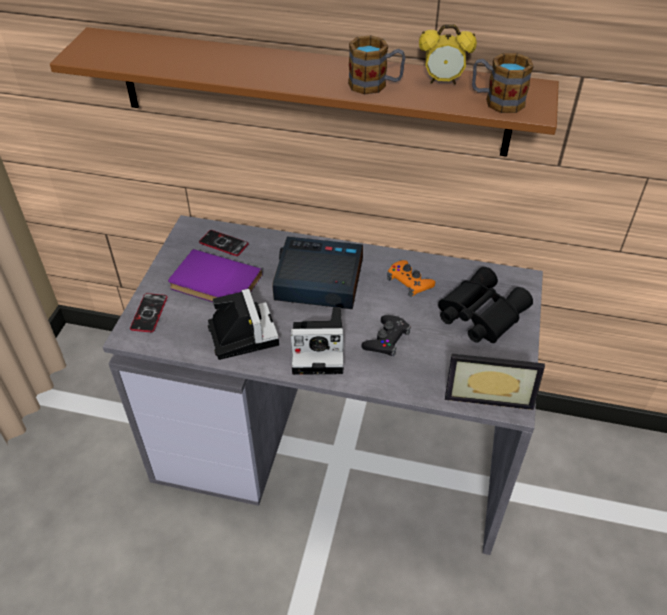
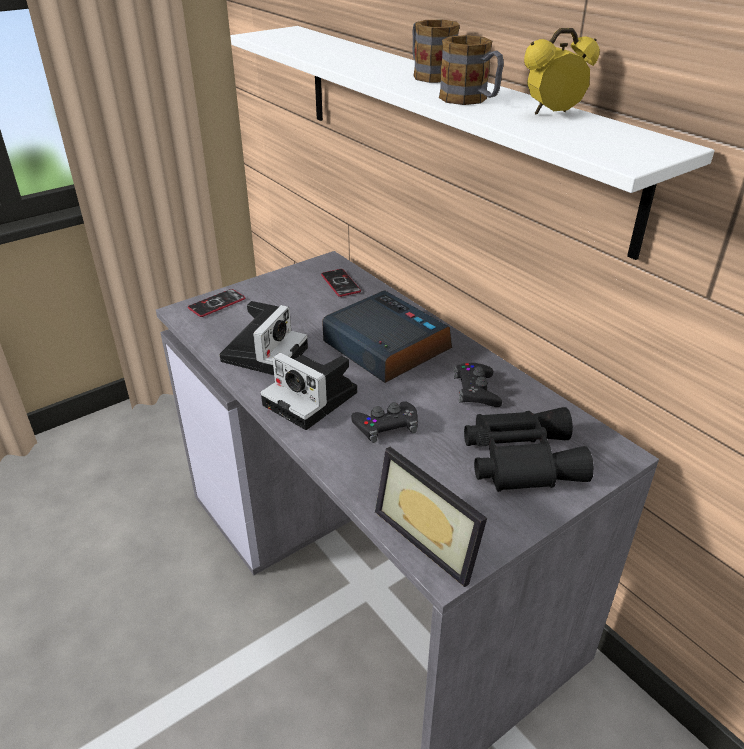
camera: 40 degrees right, 10 degrees down
(214, 283) = (293, 307): purple book -> none
(311, 92) = (448, 124): brown shelf -> white shelf
(409, 282) = (476, 391): orange game controller -> black game controller
(443, 81) = (553, 115): alarm clock -> alarm clock turned 120 degrees clockwise
(496, 101) = (590, 141): mug -> mug (429, 75)

